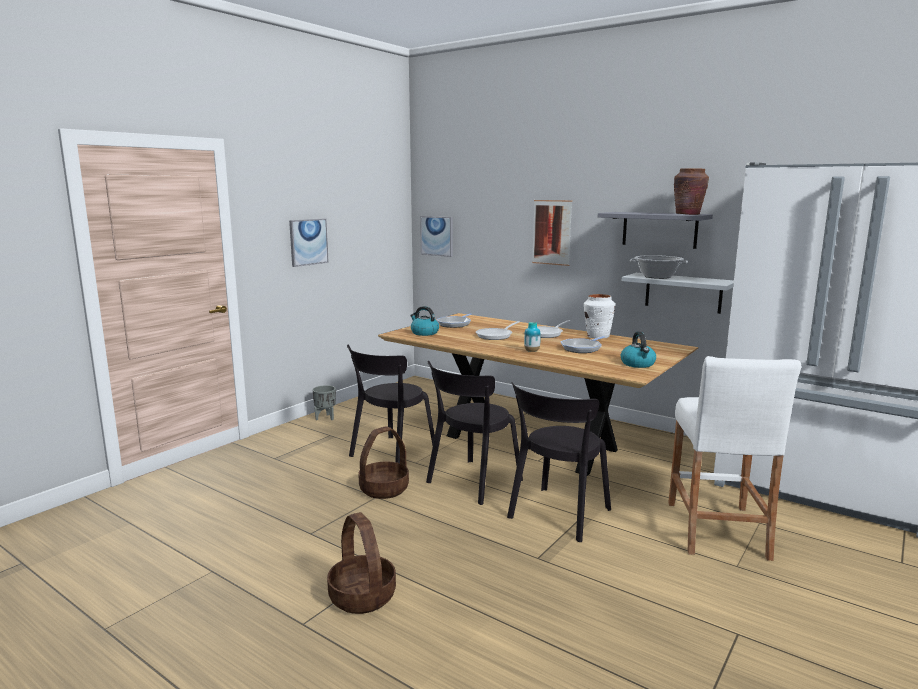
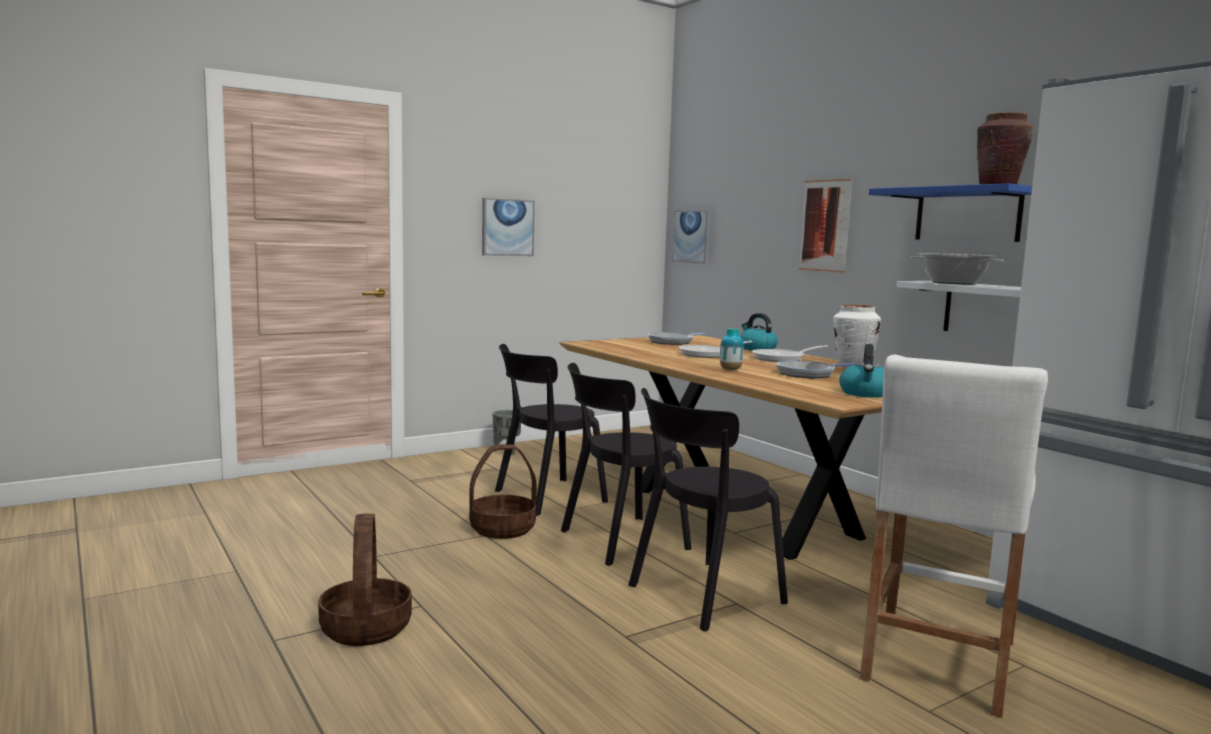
camera: 20 degrees right, 5 degrees down
(424, 333) = (618, 345): kettle -> kettle (757, 349)
(659, 229) = (967, 215): grey shelf -> blue shelf

